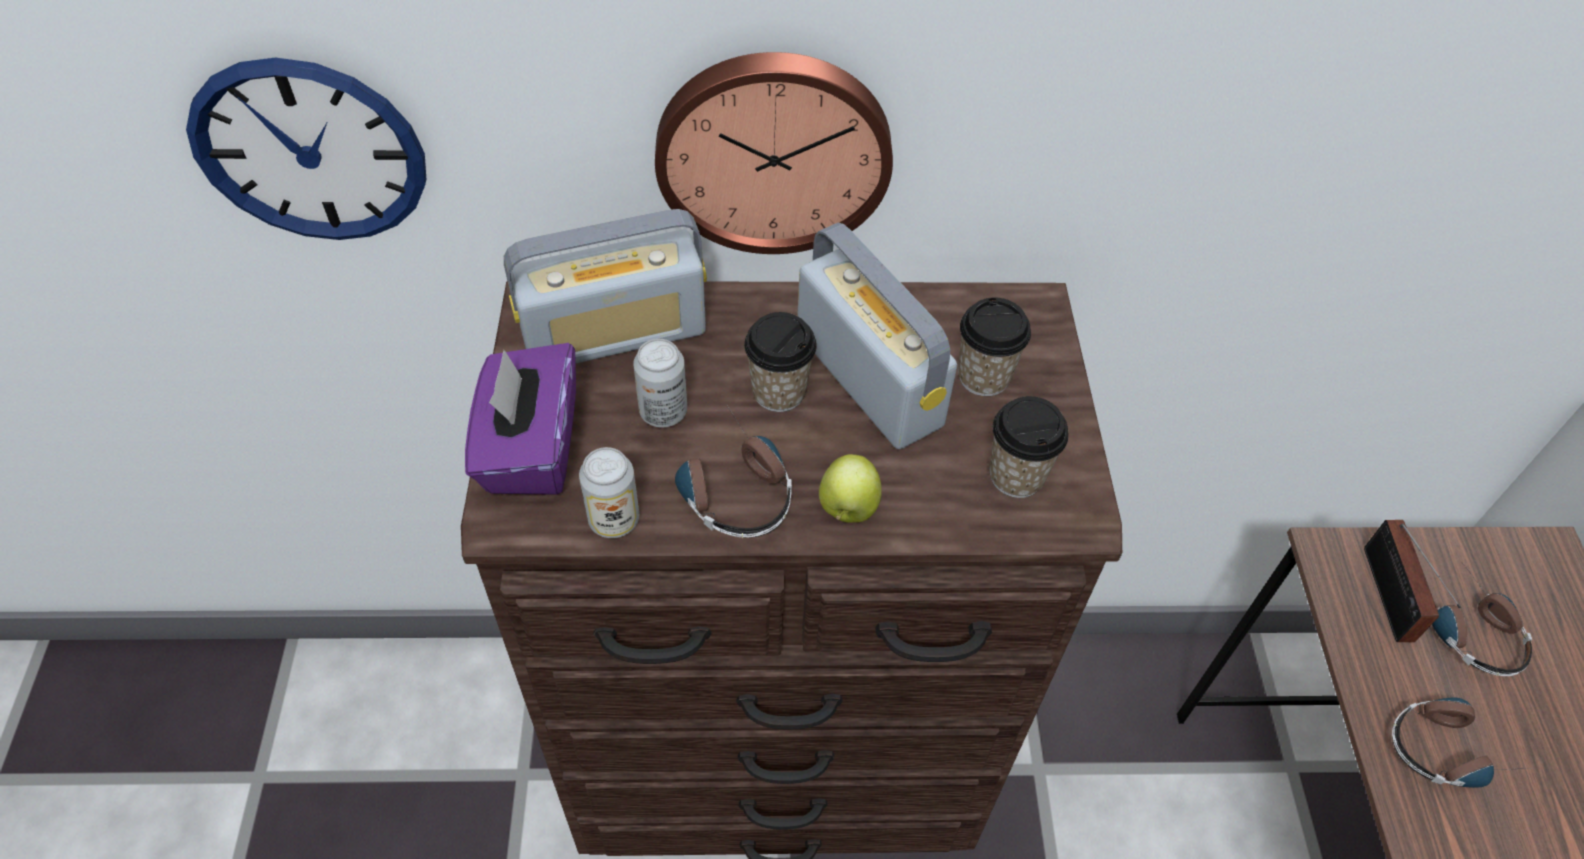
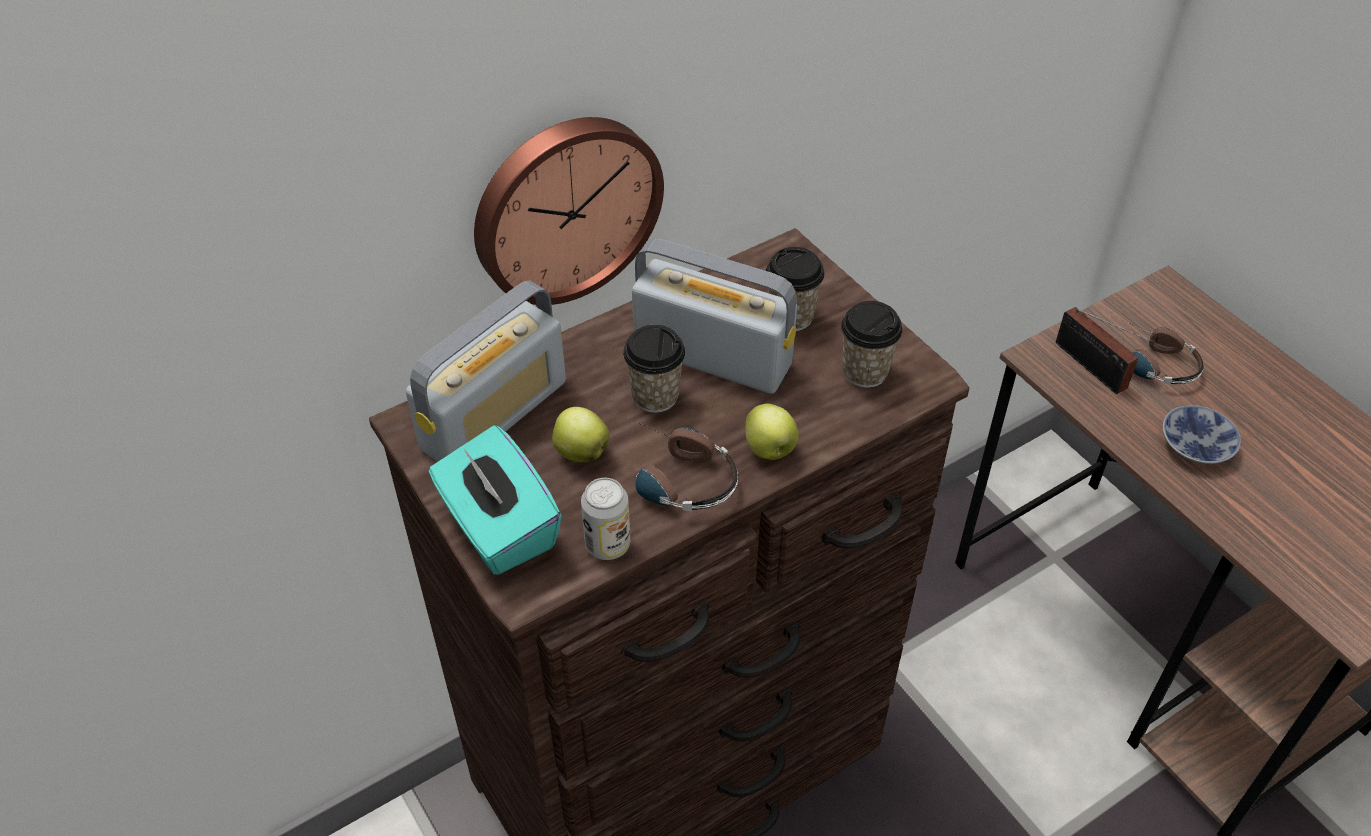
camera: 30 degrees left, 5 degrees down
(310, 152) = (178, 369): wall clock -> none
(530, 448) = (498, 528): purple tissue box -> turquoise tissue box
(663, 411) = (580, 452): can -> apple
(1450, 749) = (1193, 445): headphones -> bowl

